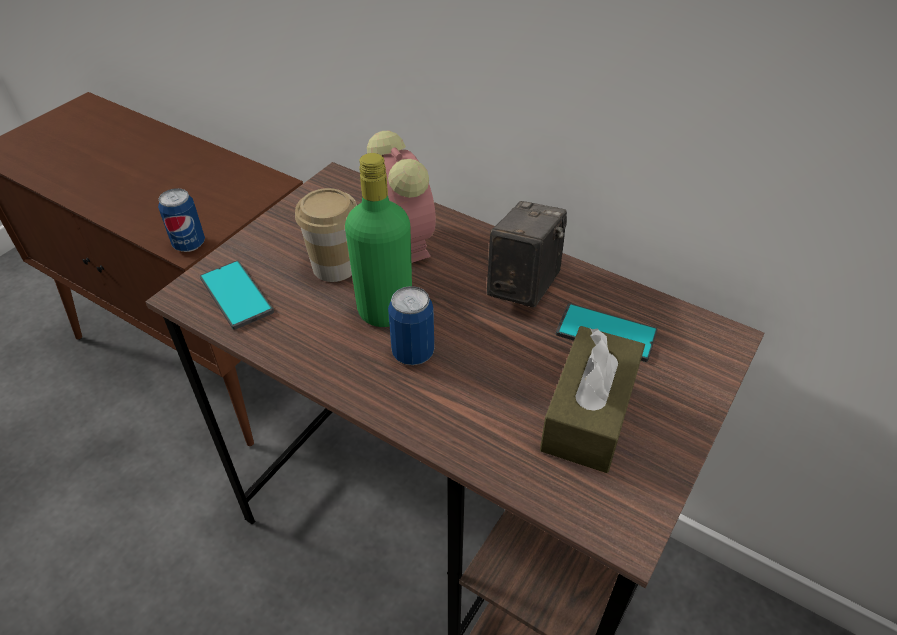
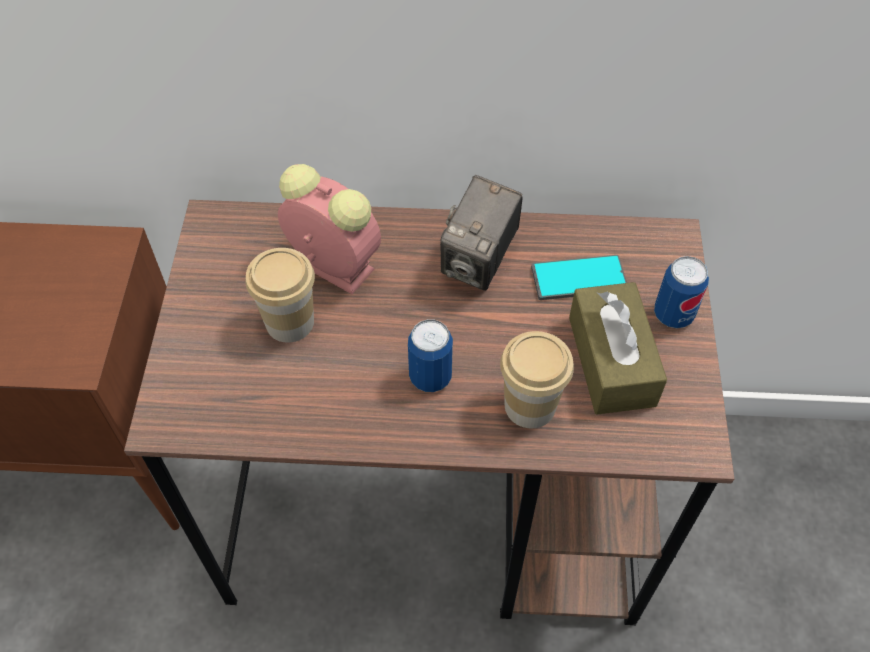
camera: 30 degrees left, 10 degrees up
(189, 244) = (78, 359): can -> can (673, 314)
(236, 295) = (216, 398): phone -> none
(385, 311) = (375, 347): green bottle -> none
(483, 415) = (530, 405): none -> cup
(523, 285) = (479, 261): camera -> camera turned 150 degrees counterclockwise

